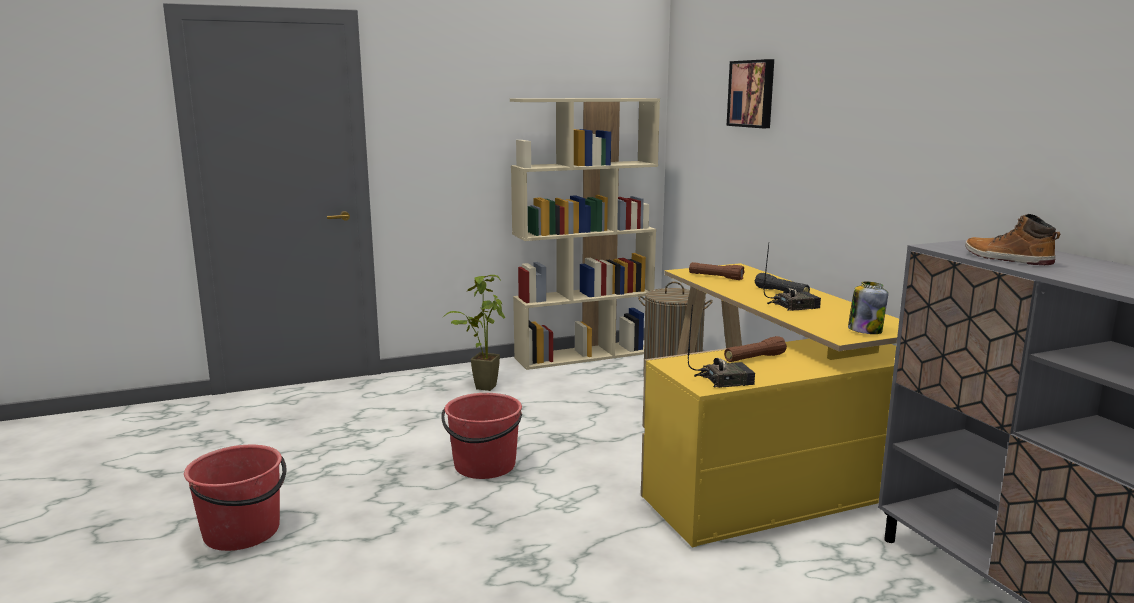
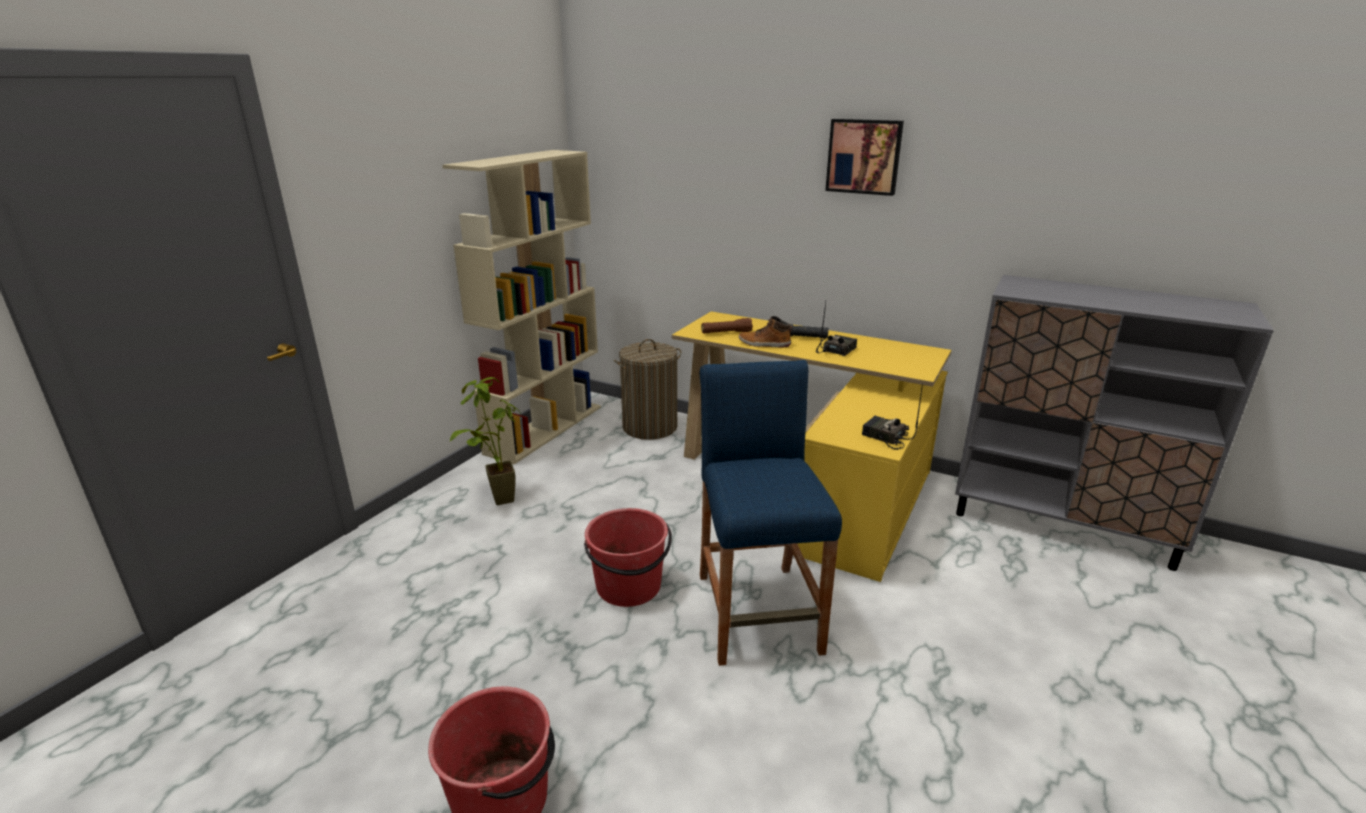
camera: 40 degrees left, 10 degrees up
(550, 520) = (757, 612): none -> blue stool
(724, 380) = (884, 437): radio -> radio turned 90 degrees counterclockwise
(752, 94) = (709, 149): picture -> picture (864, 156)
(754, 358) = (861, 408): brown flashlight -> none
(865, 330) = (919, 362): jar -> none
(1006, 259) = (1073, 298): boot -> boot (764, 344)

